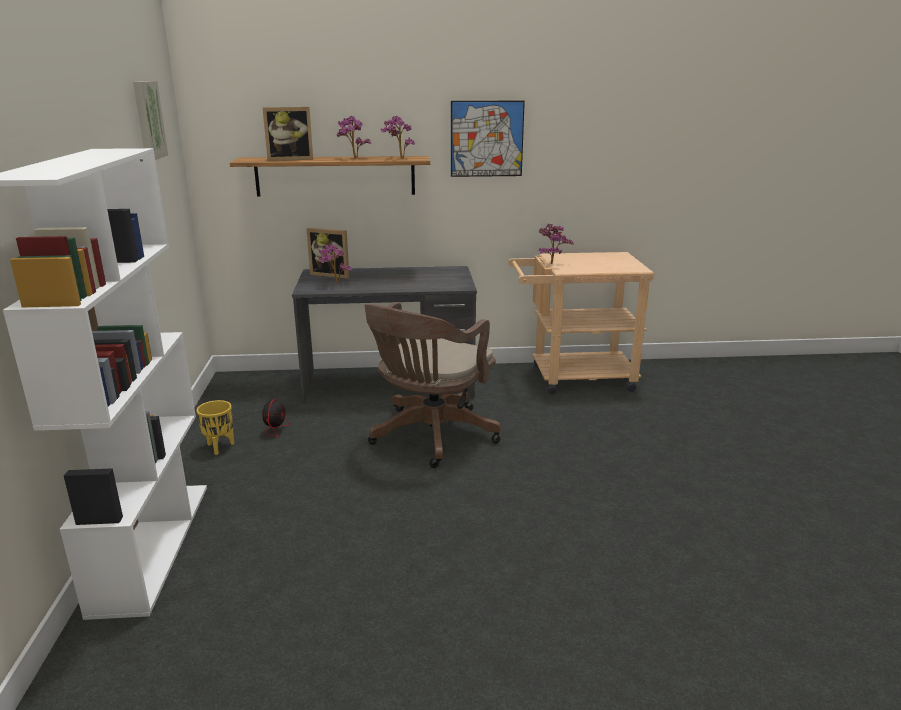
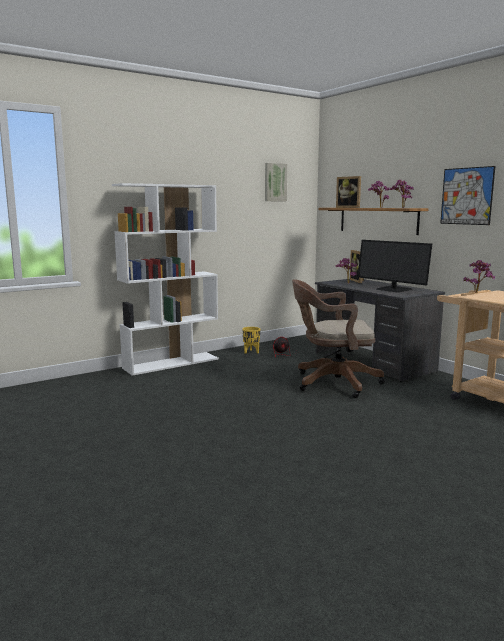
camera: 60 degrees right, 10 degrees down
(419, 278) = (393, 289): none -> monitor

